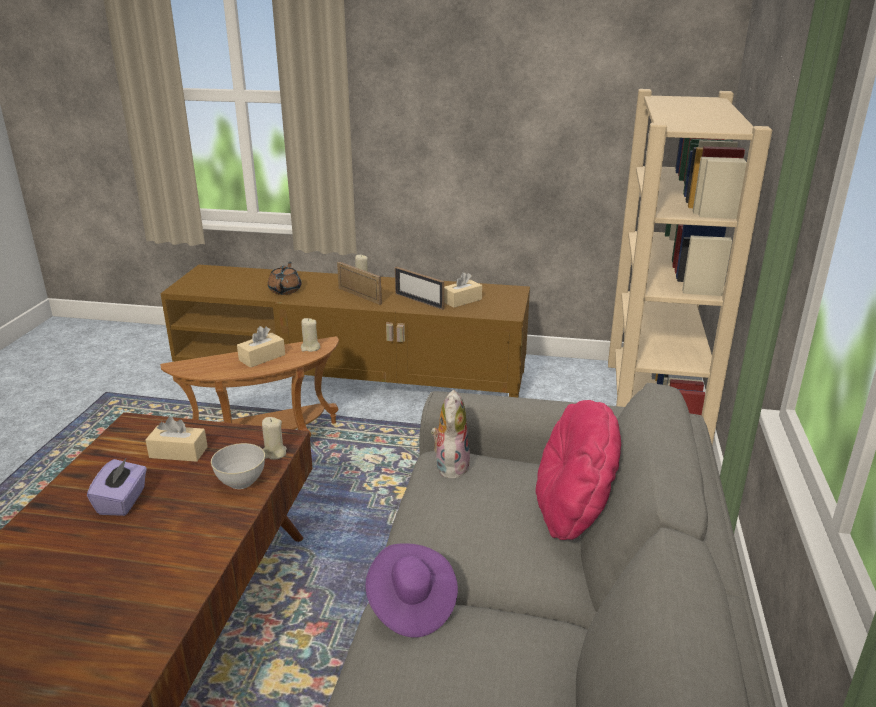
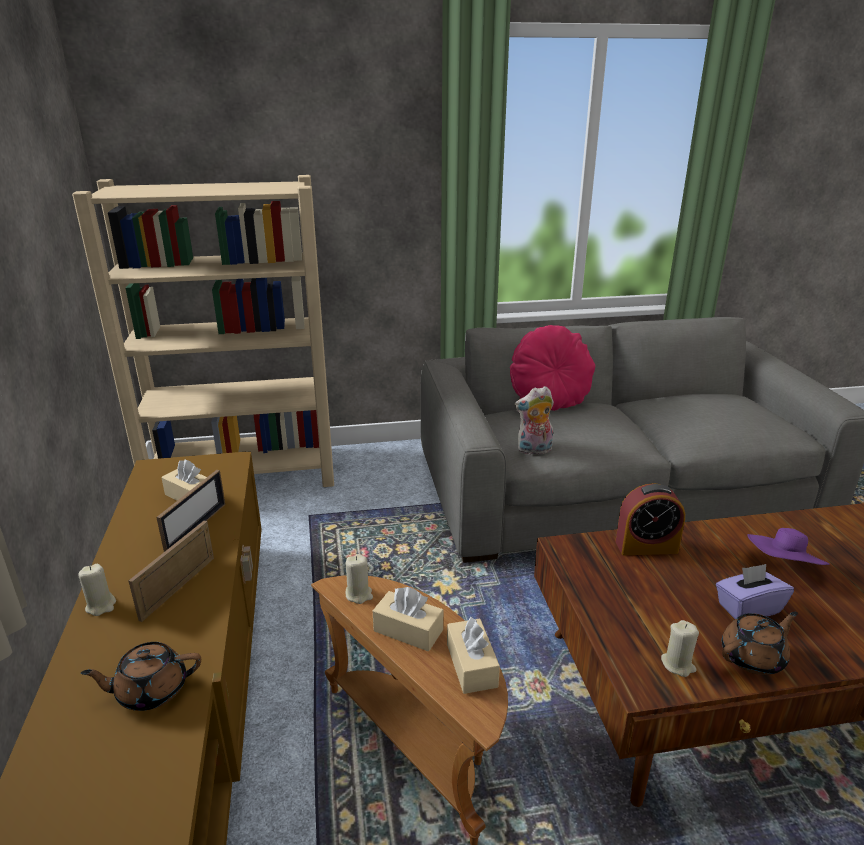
camera: 110 degrees left, 0 degrees up
(88, 477) = (753, 657): none -> brown teapot
(178, 452) = (650, 609): beige tissue box -> beige tissue box (471, 665)
(241, 482) = (646, 546): grey bowl -> alarm clock
(274, 453) = (591, 544): beige candle -> beige candle (678, 664)
(410, 605) = (681, 433): purple hat -> purple hat (783, 567)

